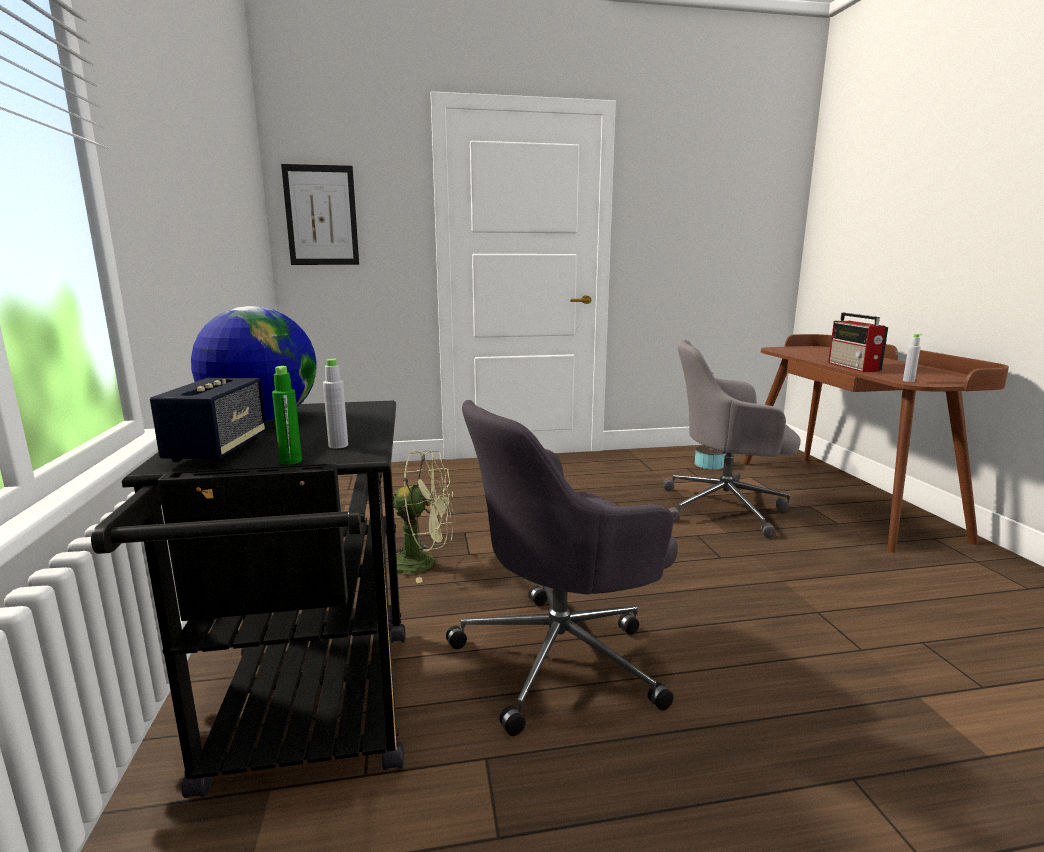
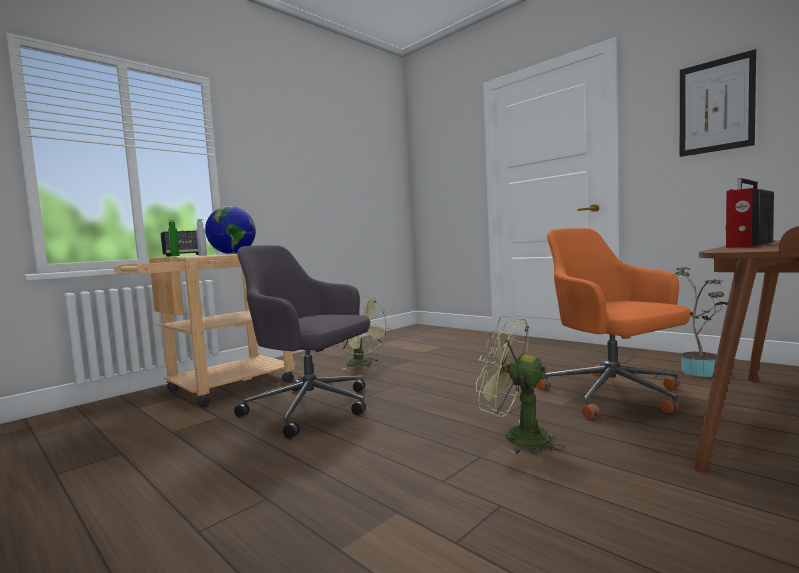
camera: 55 degrees right, 10 degrees down
(311, 721) = (220, 389): black cart -> beige cart
(321, 216) = (430, 173): picture -> picture (715, 106)
(726, 508) = (613, 395): grey office chair -> orange office chair
(784, 579) = (516, 437): none -> green fan
(908, 381) = (726, 250): grey bottle -> none

